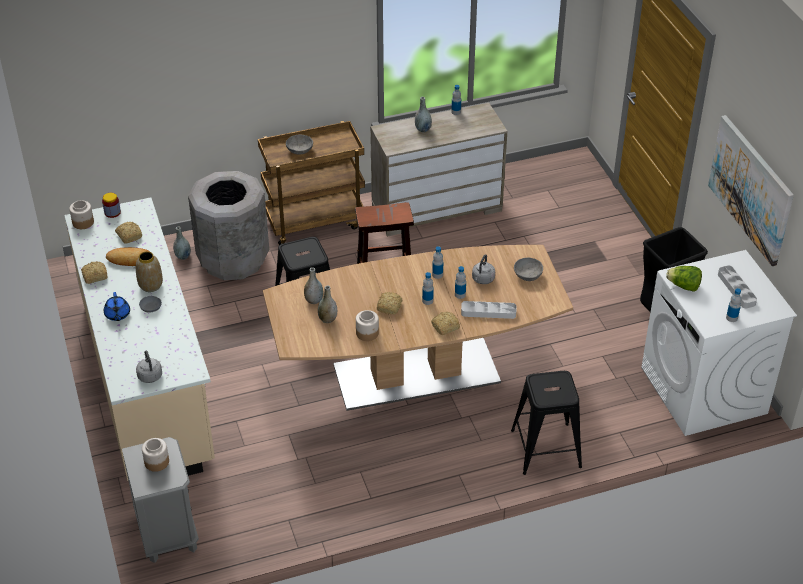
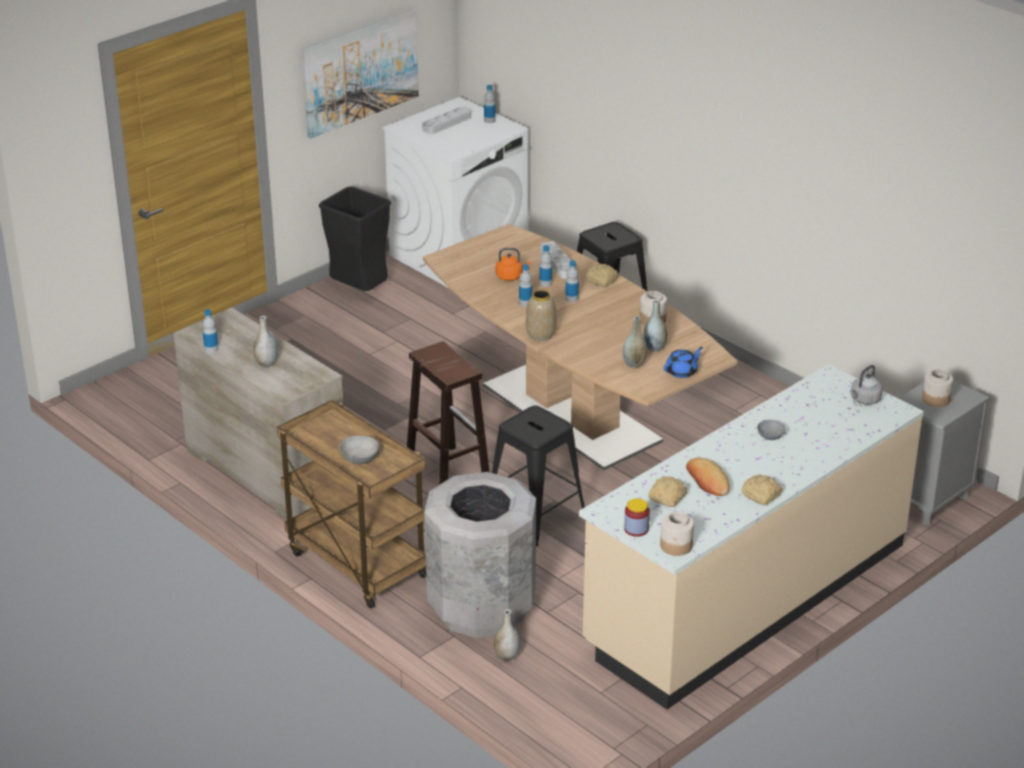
camera: 115 degrees left, 10 degrees down
(117, 315) = (804, 454): blue teapot -> blue teapot (682, 372)
(150, 285) = (736, 449): vase -> vase (541, 335)
(390, 306) = (600, 317): bread -> none
(482, 280) = (510, 276): grey kettle -> orange kettle
(528, 275) = (481, 254): grey bowl -> none
(683, 286) = (464, 146): lettuce -> none

